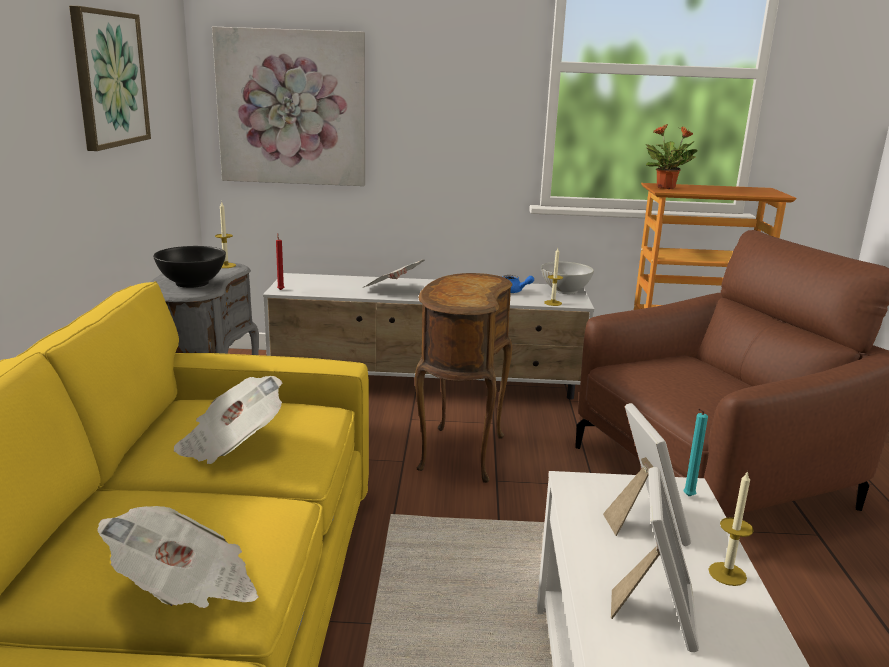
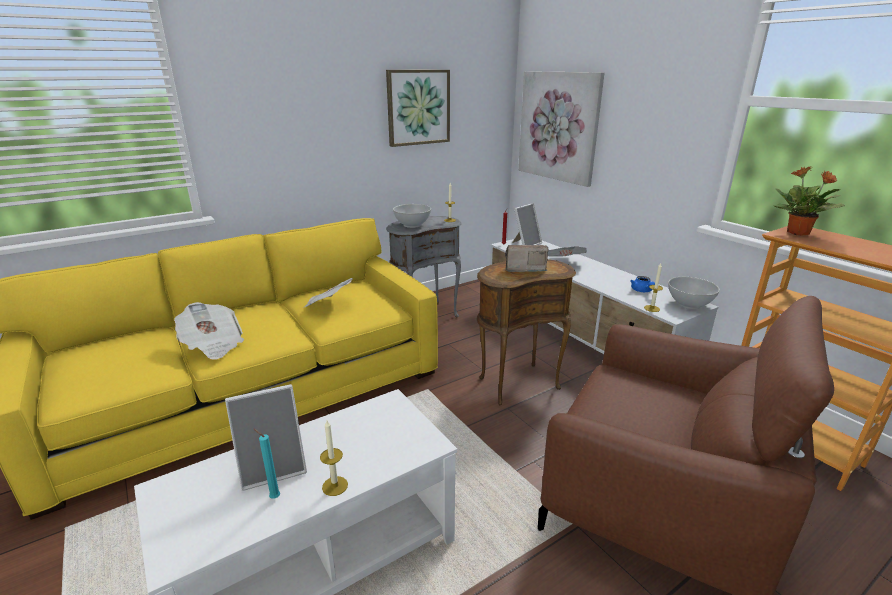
camera: 55 degrees right, 5 degrees up
(192, 283) = (412, 225): black bowl -> white bowl
(462, 288) = (523, 268): none -> radio
(643, 523) = (368, 438): picture frame -> picture frame (525, 244)
(687, 497) = (420, 447): turquoise candle -> turquoise candle (273, 497)

